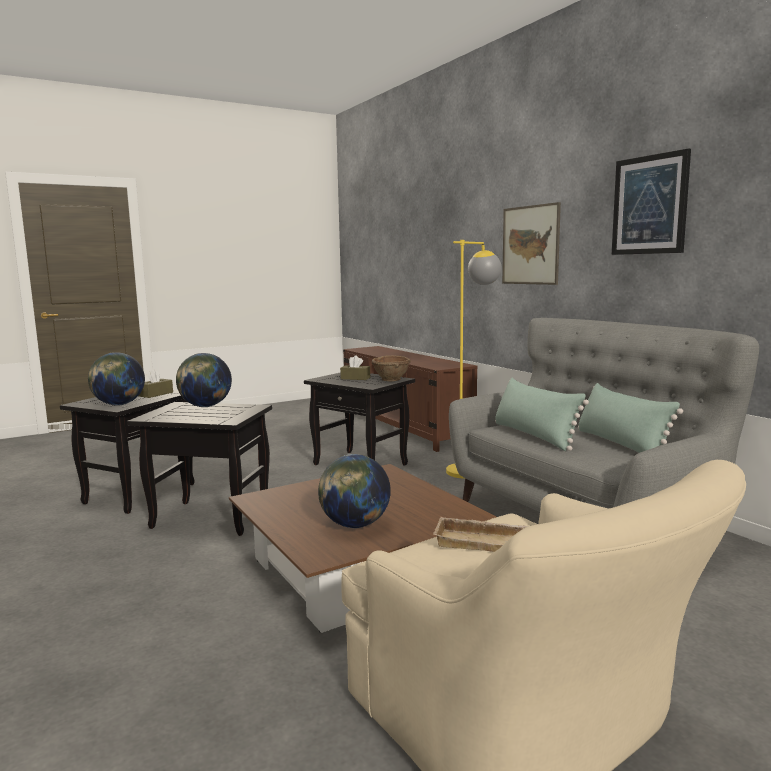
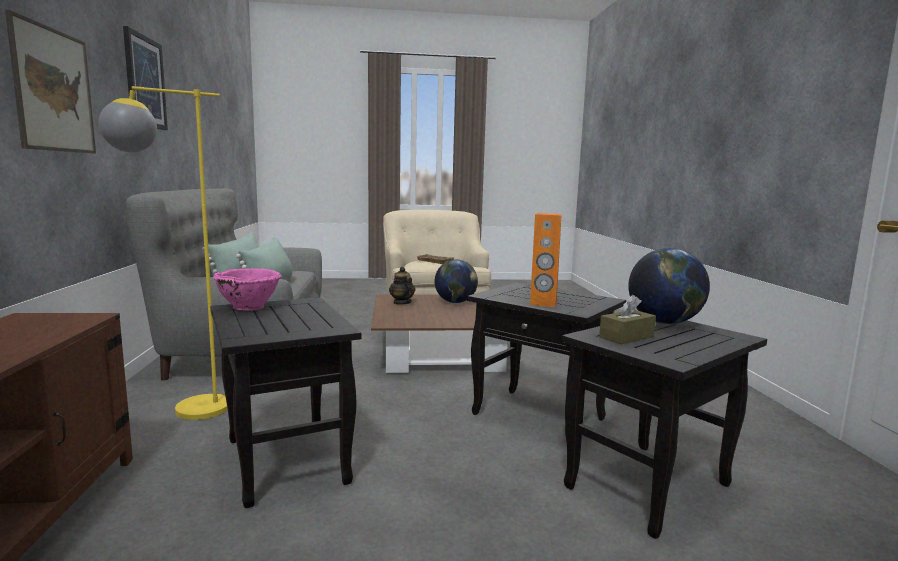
camera: 155 degrees left, 0 degrees up
(205, 406) = (543, 303): globe -> orange speaker
(355, 378) = (280, 320): brown tissue box -> none
(391, 380) = (248, 307): brown bowl -> pink bowl
(426, 505) = (402, 303): none -> teapot

